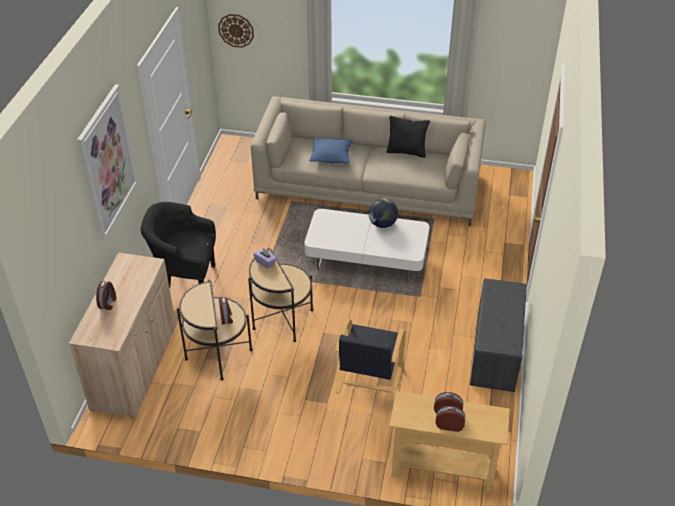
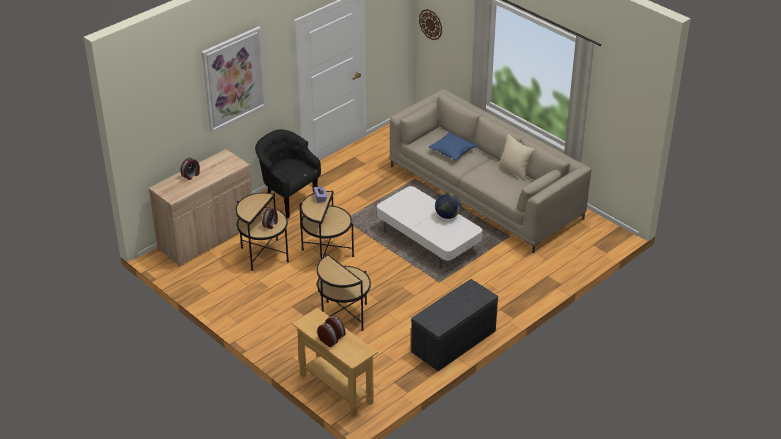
camera: 35 degrees right, 5 degrees down
(368, 380) = (345, 315): black armchair -> side table
(406, 152) = (514, 171): black pillow -> beige pillow

